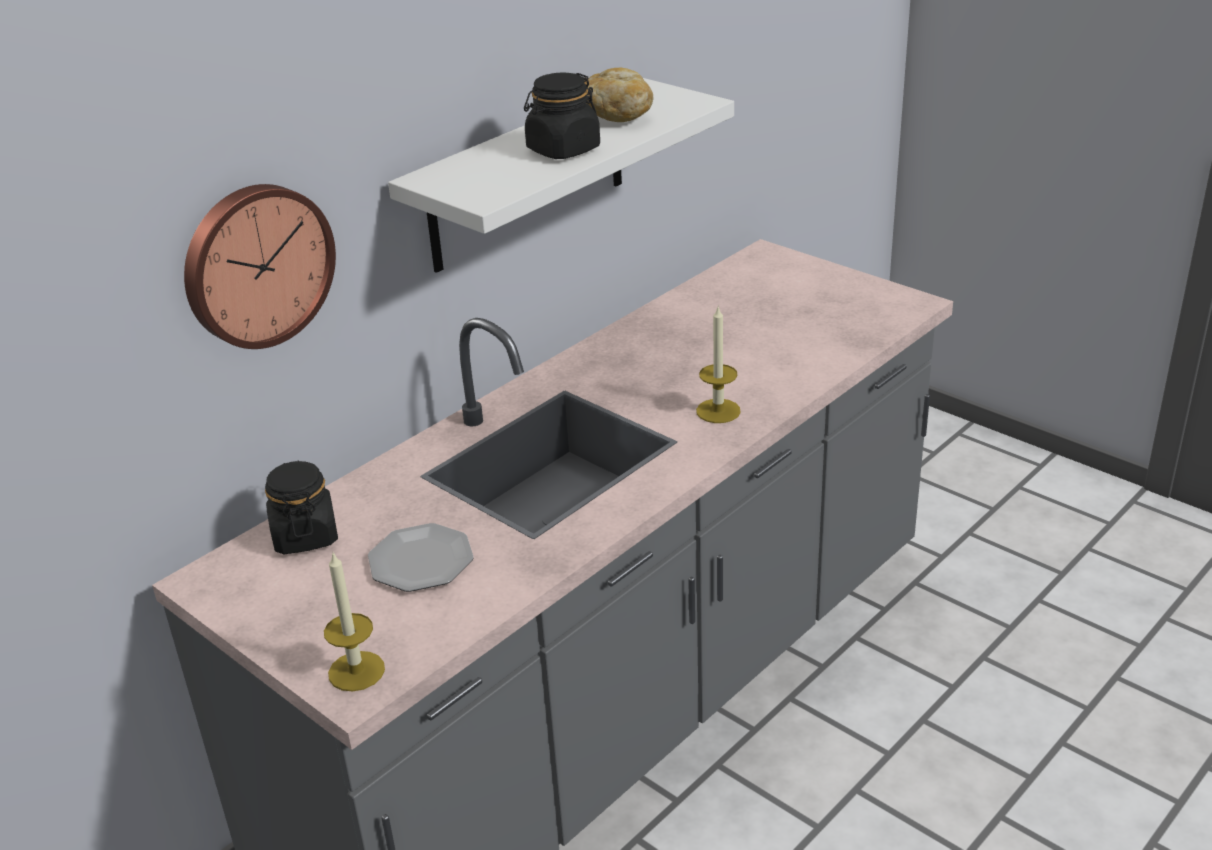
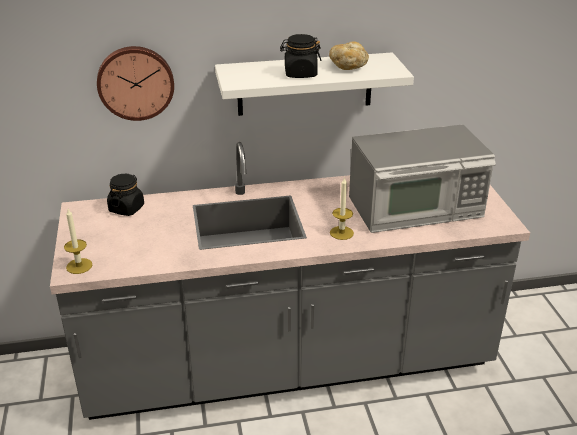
camera: 35 degrees right, 0 degrees up
(420, 561) = (150, 237): plate -> none
(771, 330) = (416, 208): none -> microwave

